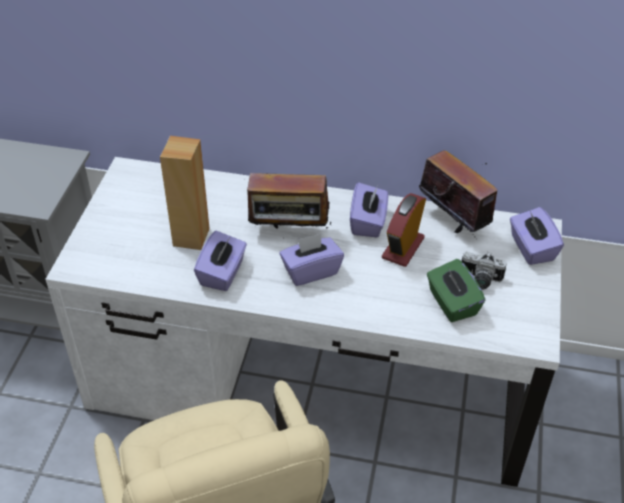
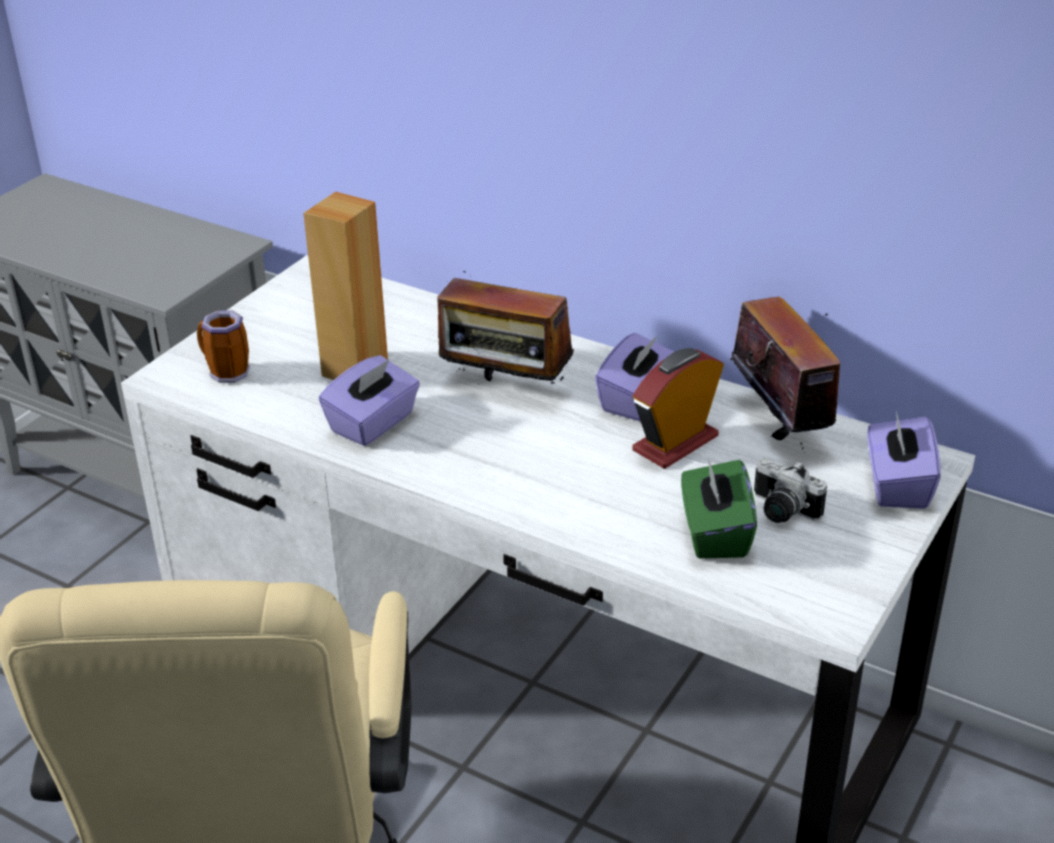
camera: 20 degrees right, 10 degrees down
(110, 257) = (225, 373): none -> mug
(311, 271) = (509, 446): purple tissue box -> none

